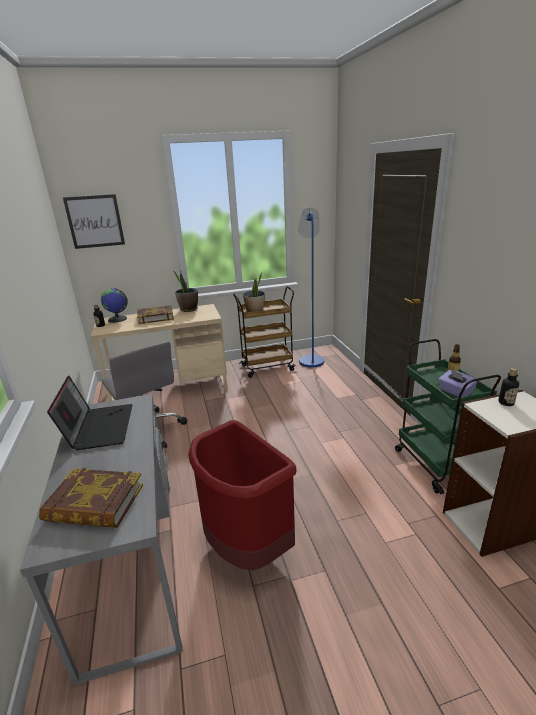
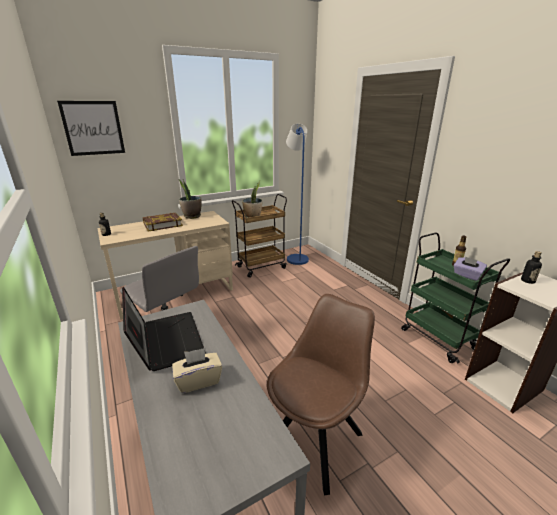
camera: 15 degrees left, 0 degrees up
(95, 504) = (213, 435): book -> none
(107, 462) = (198, 380): none -> beige tissue box
(117, 319) = (122, 228): globe -> none
(246, 546) = (315, 440): red trash can -> brown chair

